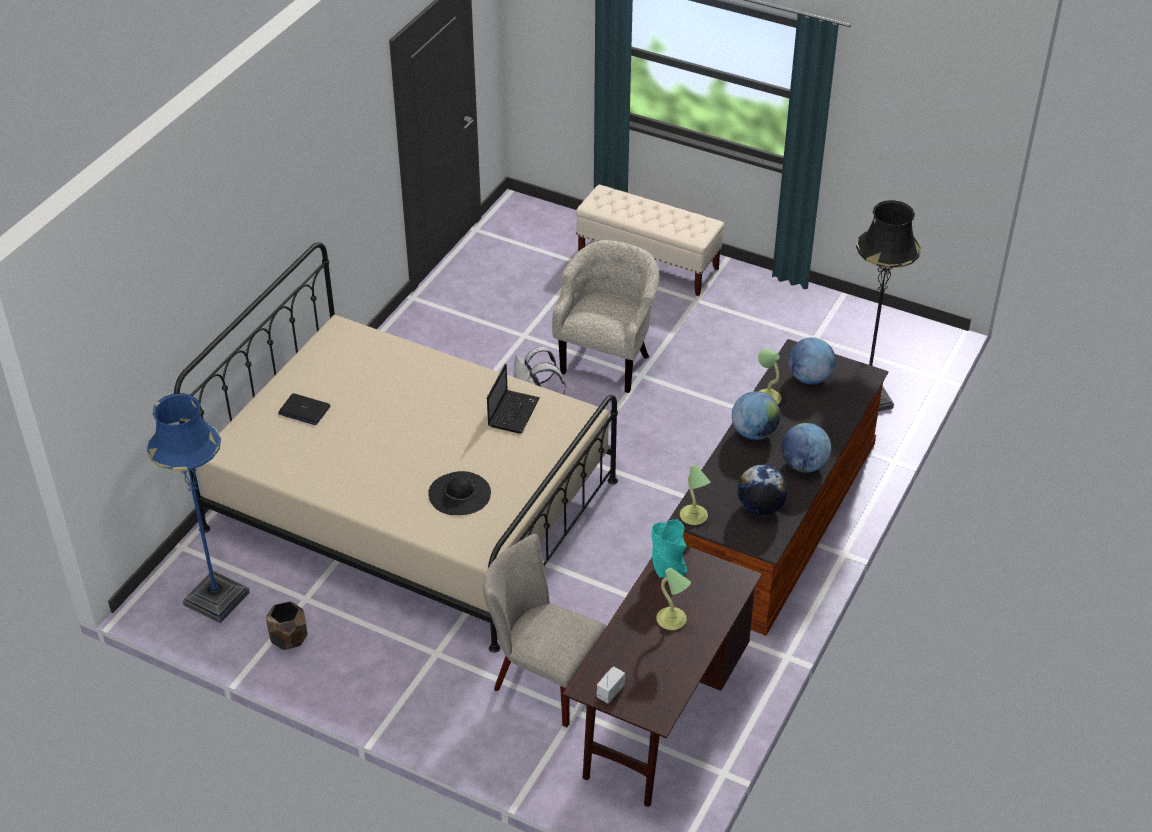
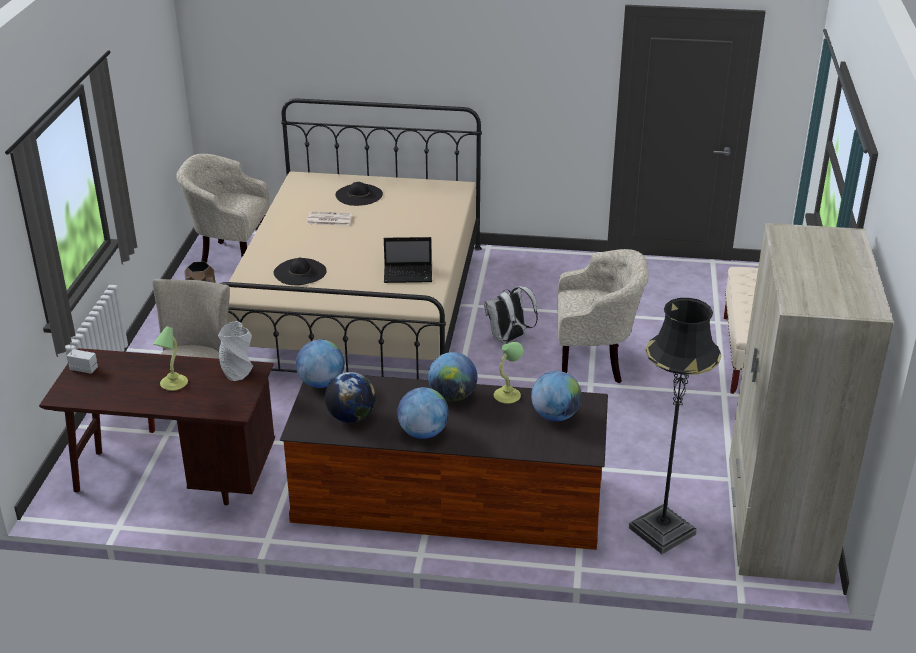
camera: 70 degrees right, 10 degrees down
(216, 598) = (229, 257): blue floor lamp -> beige armchair
(304, 410) = (359, 195): laptop -> black hat
(349, 447) = (328, 219): none -> newspaper
(668, 567) = (237, 370): turquoise vase -> grey vase
(694, 516) = (321, 383): table lamp -> globe
(877, 333) = (776, 522): none -> beige wardrobe

